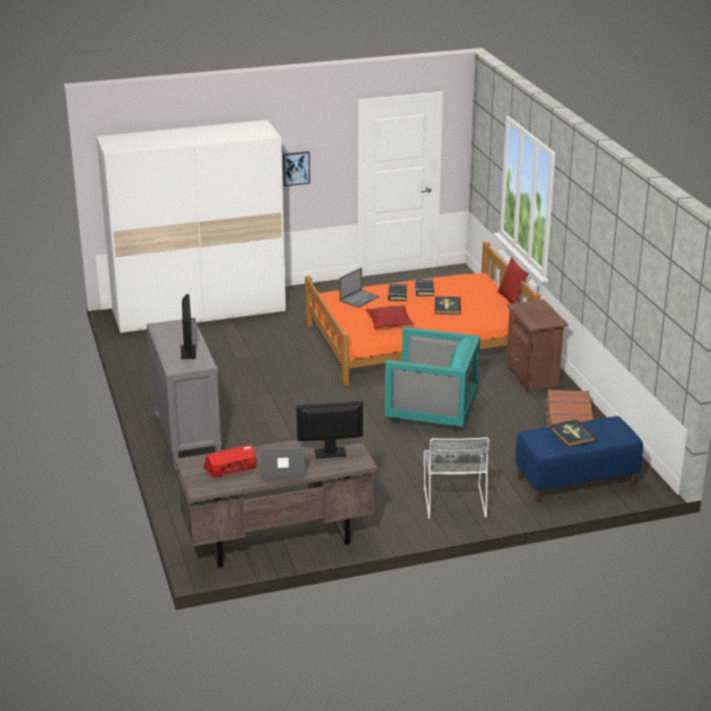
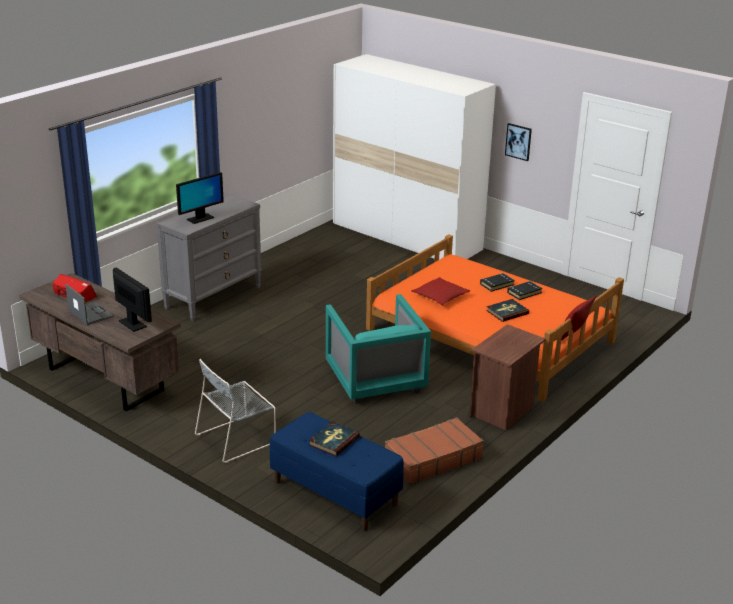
camera: 55 degrees right, 0 degrees up
(359, 299) = (464, 272): laptop -> none

